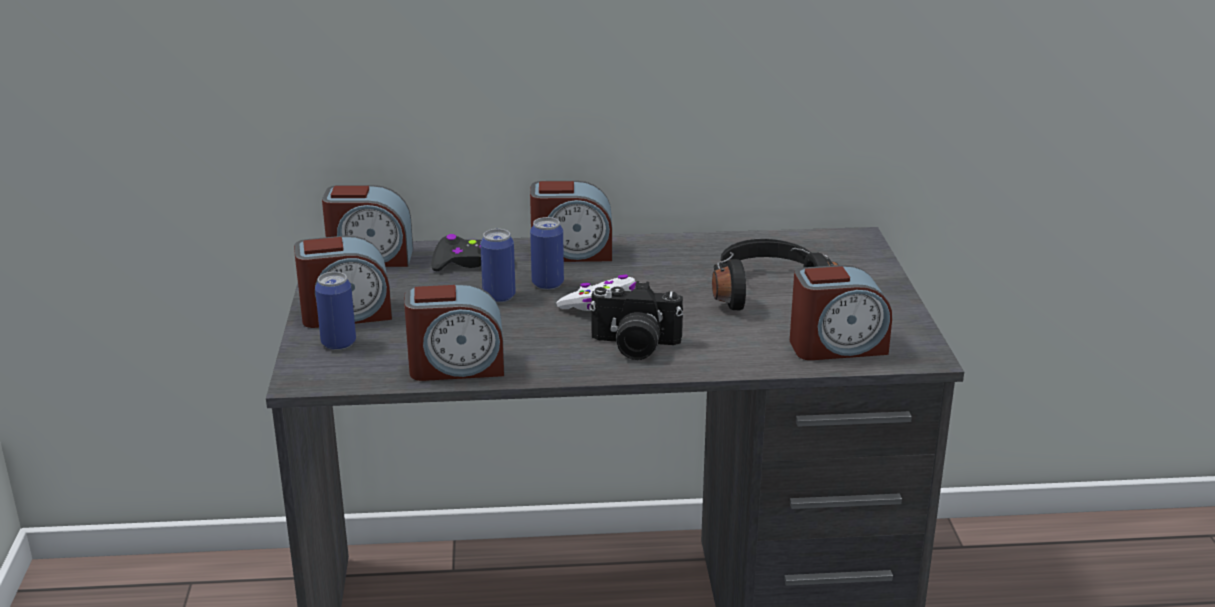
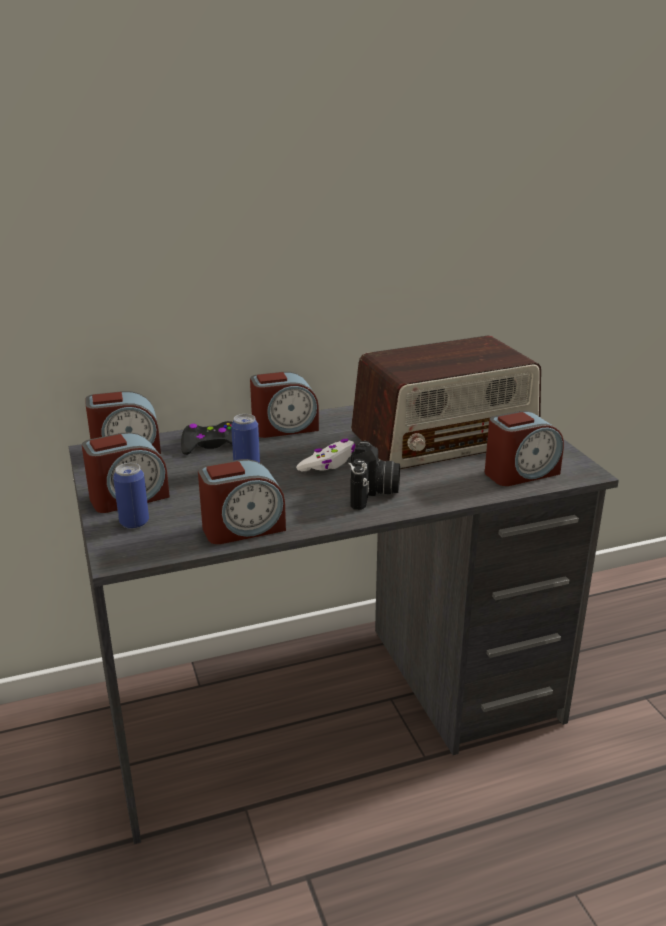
camera: 15 degrees left, 0 degrees up
(547, 284) = (279, 453): can -> none
(634, 346) = (373, 493): camera -> camera turned 75 degrees counterclockwise
(767, 290) = (445, 438): black headphones -> radio

